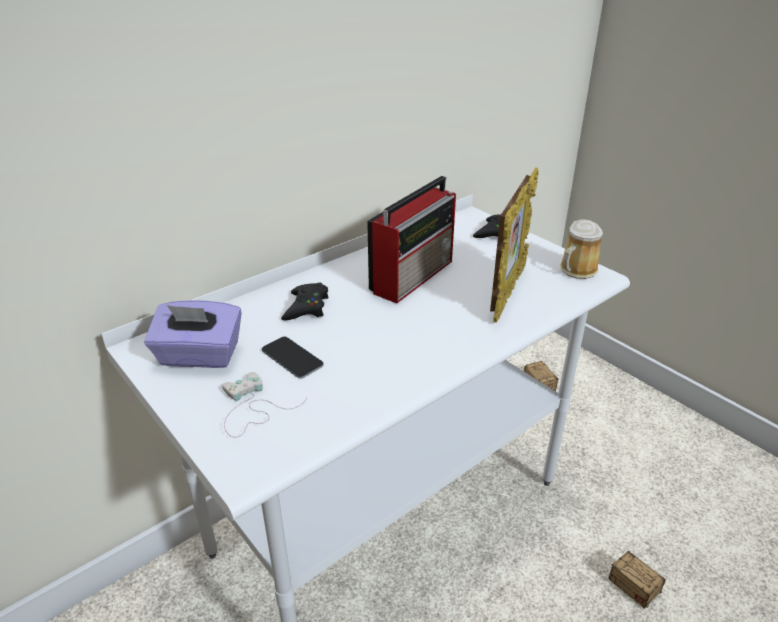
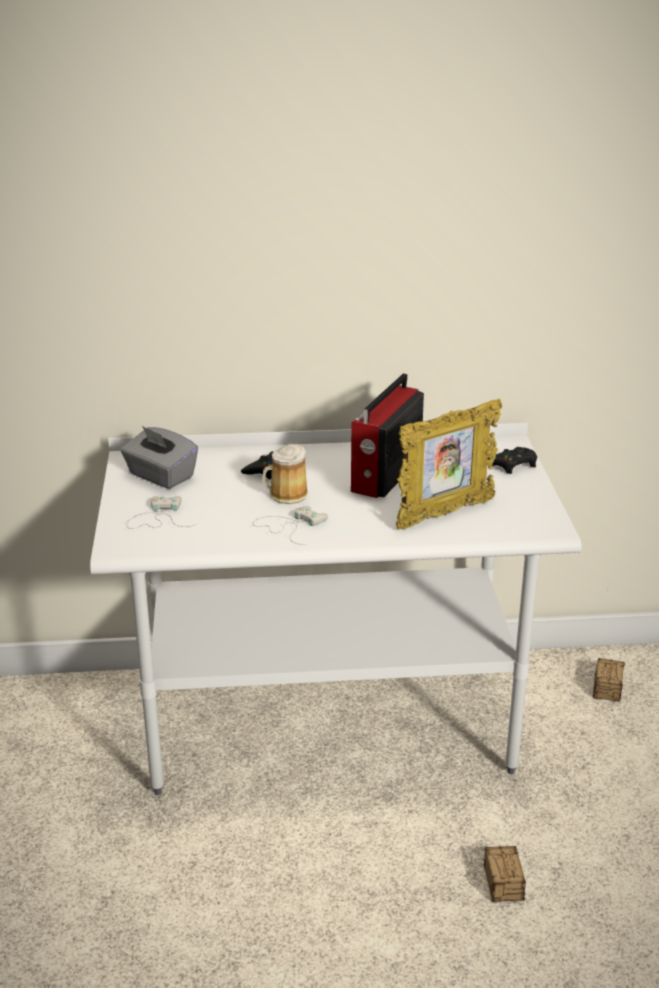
camera: 35 degrees right, 5 degrees down
(199, 356) = (160, 476): purple tissue box -> grey tissue box
(292, 358) = (219, 499): phone -> none
(397, 360) = (289, 526): none -> white game controller
(414, 275) = (384, 475): radio -> radio turned 135 degrees clockwise
(576, 271) = (537, 519): mug -> mug (285, 495)

